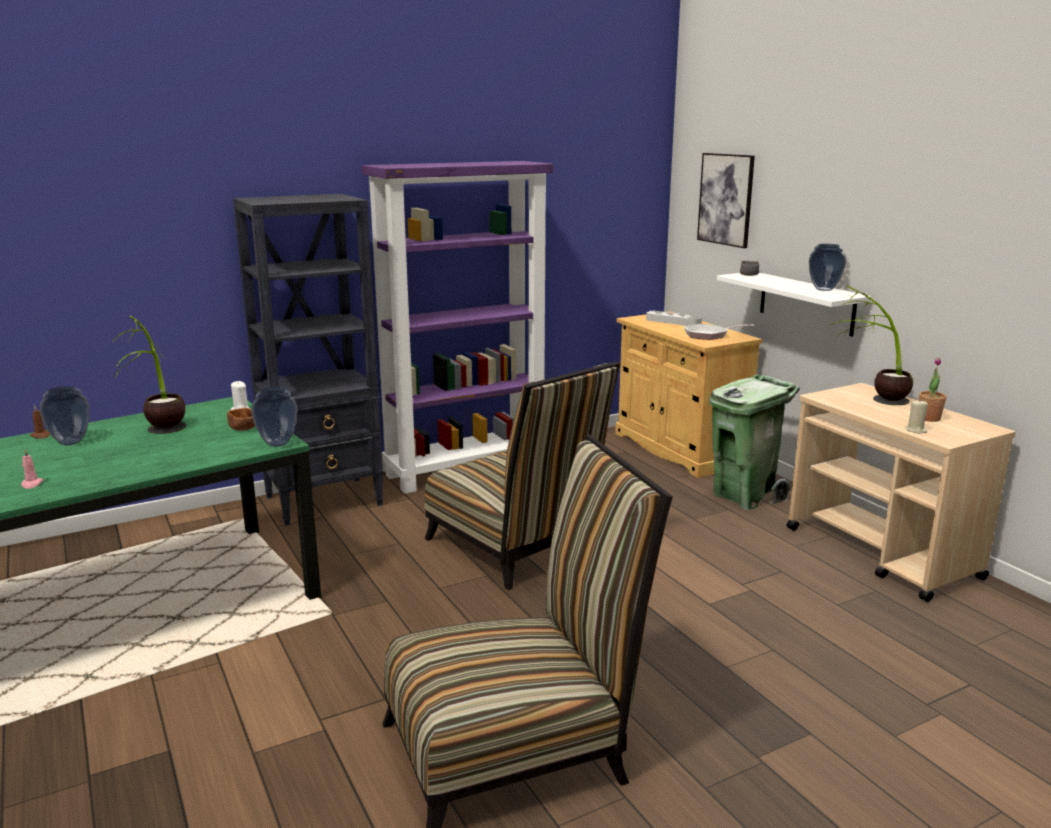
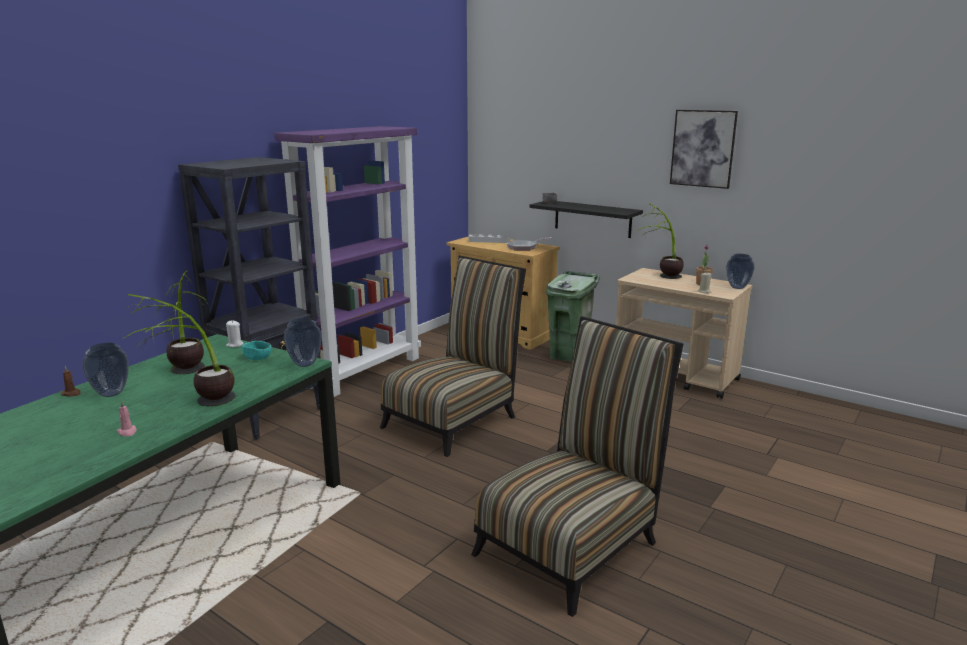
camera: 25 degrees left, 0 degrees up
(120, 469) = (195, 406): none -> potted plant
(243, 428) = (257, 357): brown bowl -> turquoise bowl
(518, 549) = (455, 419): chair -> chair turned 75 degrees counterclockwise
(726, 199) = (519, 150): picture -> picture (703, 148)
(806, 303) = (592, 218): white shelf -> black shelf
(823, 289) = (610, 208): vase -> vase (737, 287)

